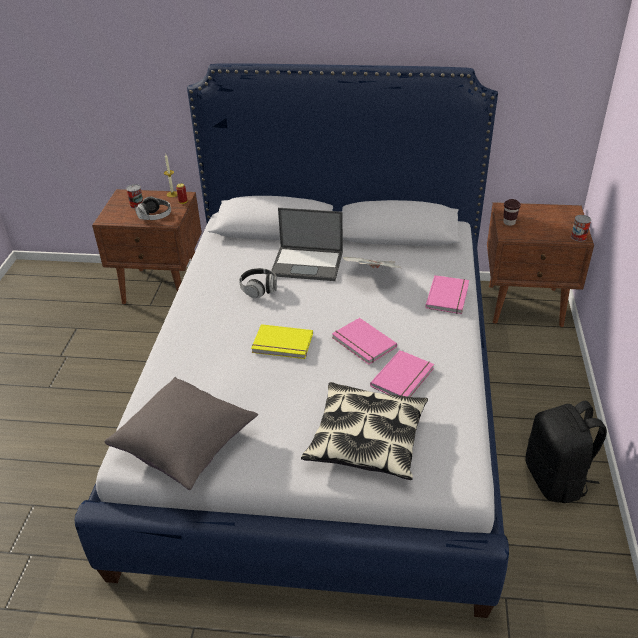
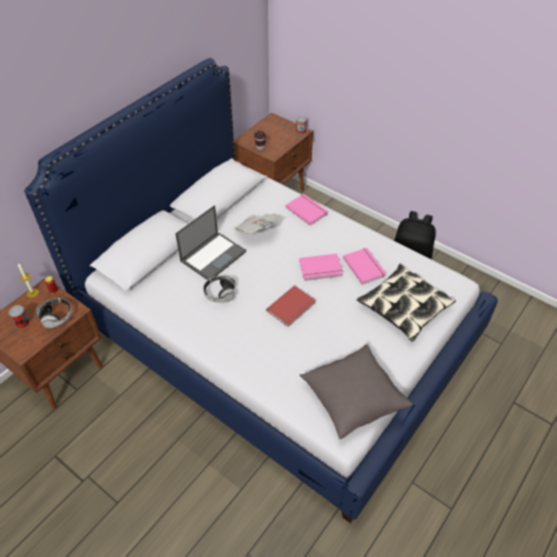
camera: 60 degrees left, 10 degrees up
(282, 344) = (292, 307): yellow book -> red book

